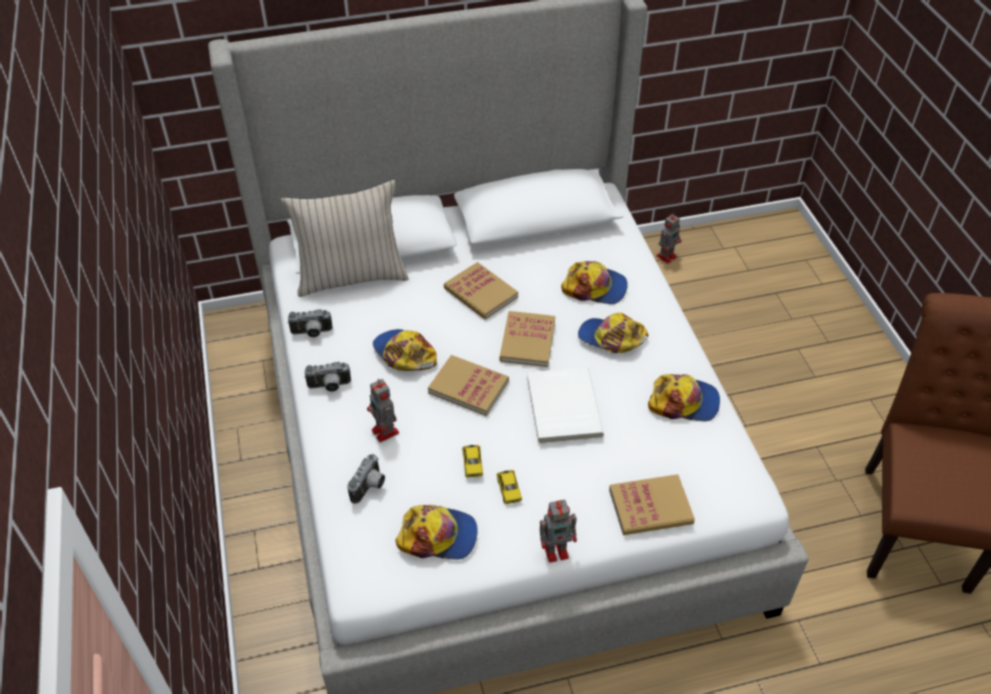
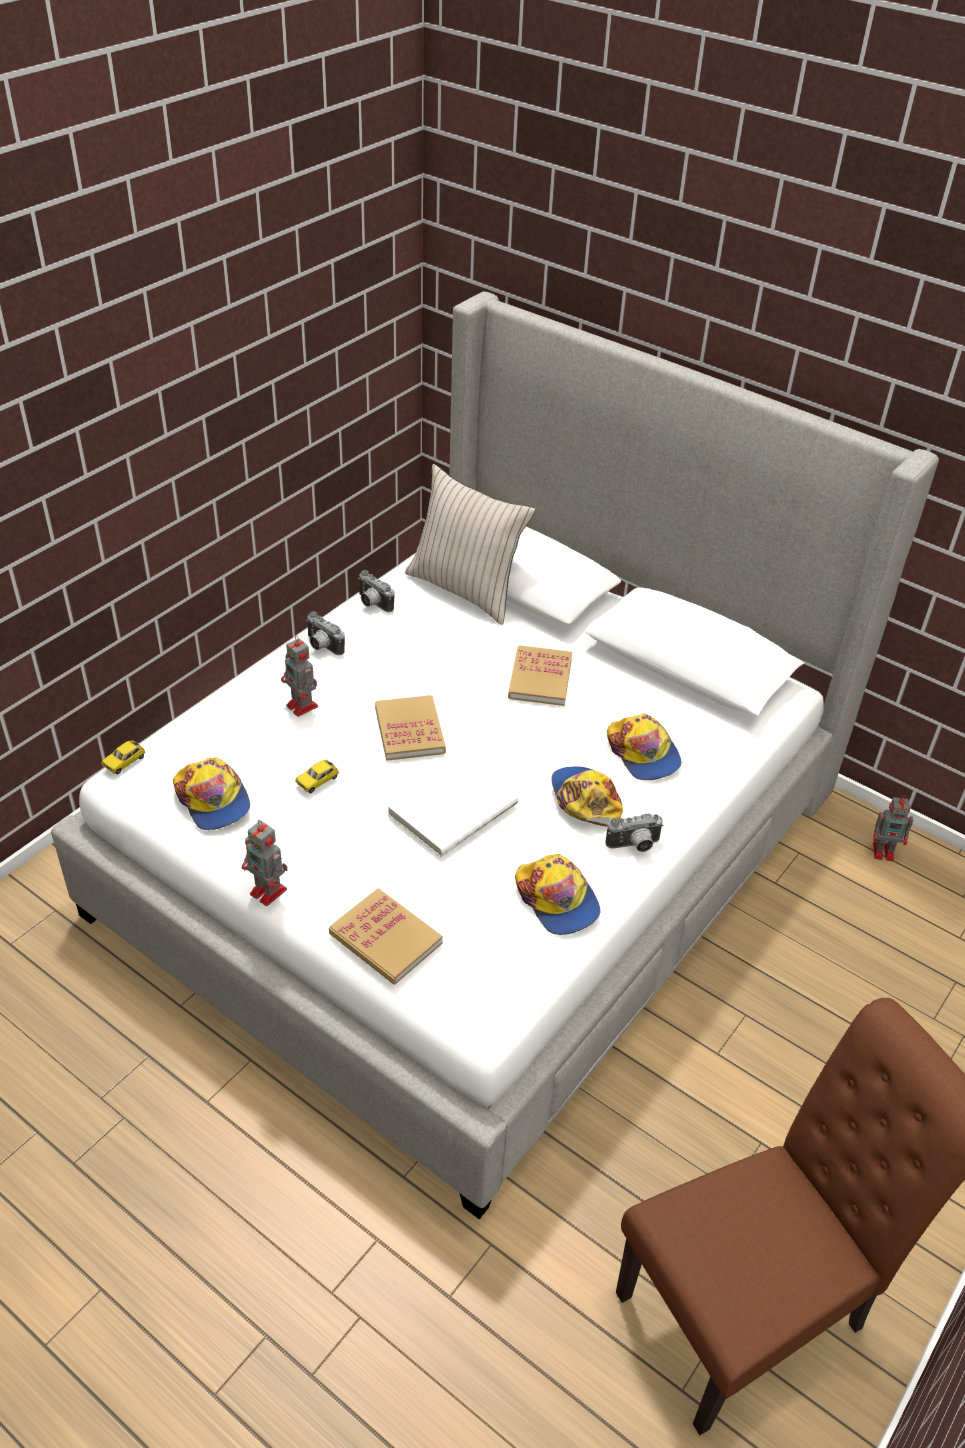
camera: 50 degrees right, 5 degrees down
(370, 487) = (230, 729): camera -> camera (634, 846)
(386, 432) = (303, 707): toy robot -> toy robot turned 60 degrees counterclockwise
(404, 354) = (406, 669): cap -> none
(509, 490) = (311, 822): toy car -> toy car (124, 761)
(527, 341) = (512, 741): book -> none

